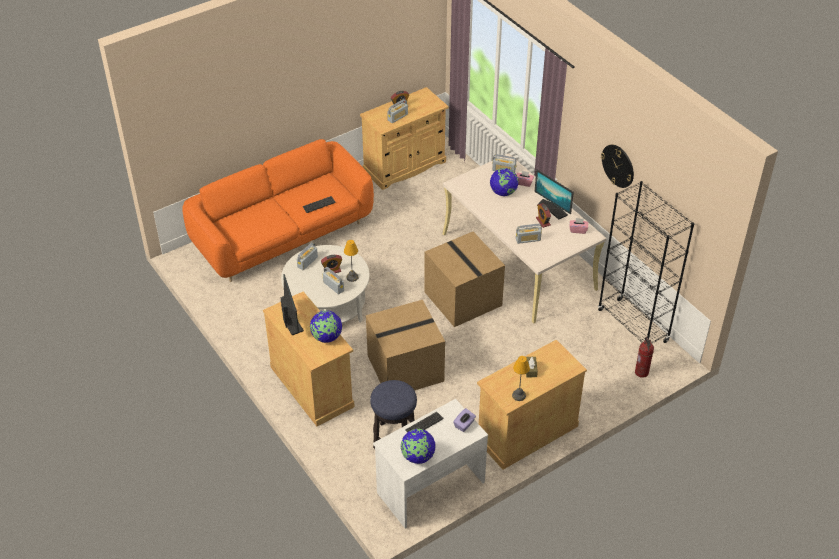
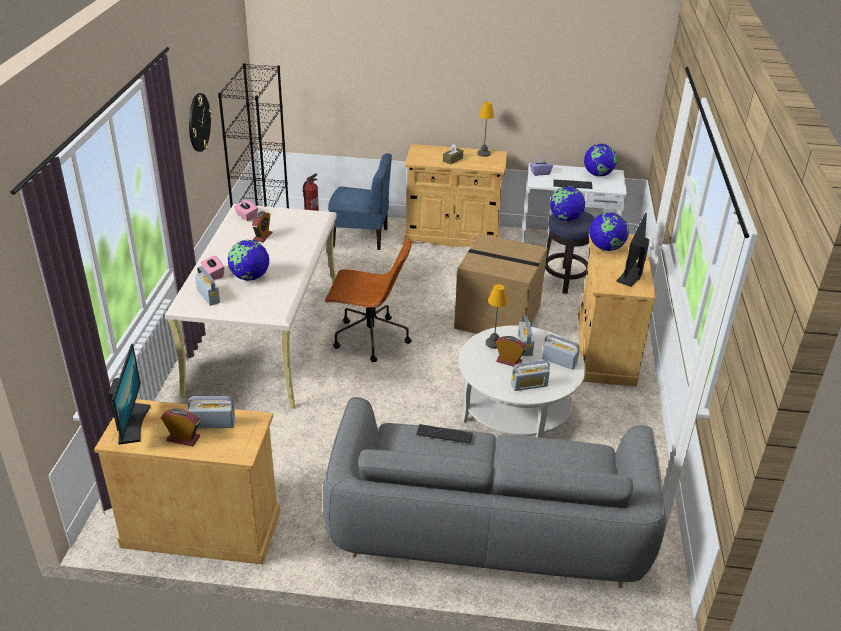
camera: 140 degrees left, 10 degrees down
(282, 235) = (487, 532): orange sofa -> grey sofa
(397, 388) = (565, 219): none -> globe
(461, 298) = (369, 338): cardboard box -> brown office chair
(528, 239) = (302, 232): radio -> radio (559, 361)
(552, 209) = (234, 240): monitor -> monitor (132, 423)
(585, 380) = (360, 237): none -> blue chair

